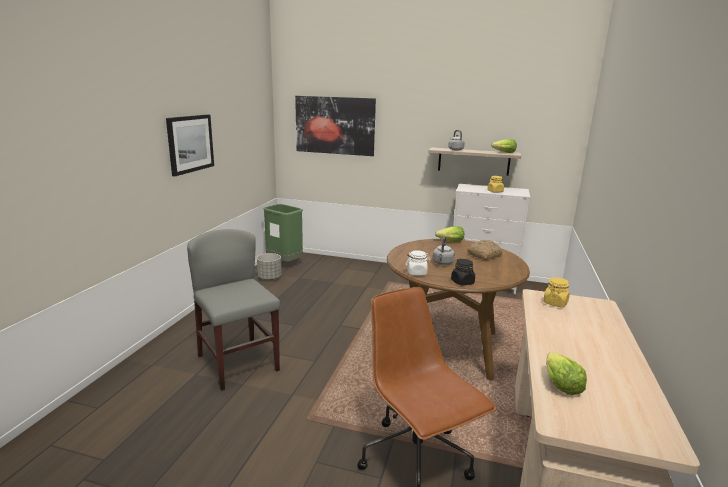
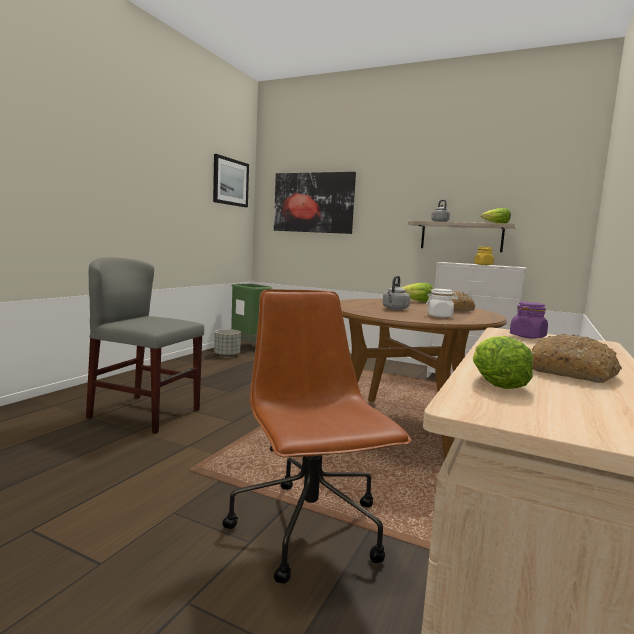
camera: 10 degrees right, 10 degrees down
(190, 143) = (146, 190): picture -> picture (230, 182)
(238, 363) = (145, 413): grey chair -> grey chair turned 45 degrees counterclockwise
(417, 273) = (356, 310): white jar -> white jar (440, 316)
(462, 282) = (409, 318): black jar -> none
(555, 303) = (527, 336): yellow jar -> purple jar
(599, 360) = (572, 373): none -> bread

